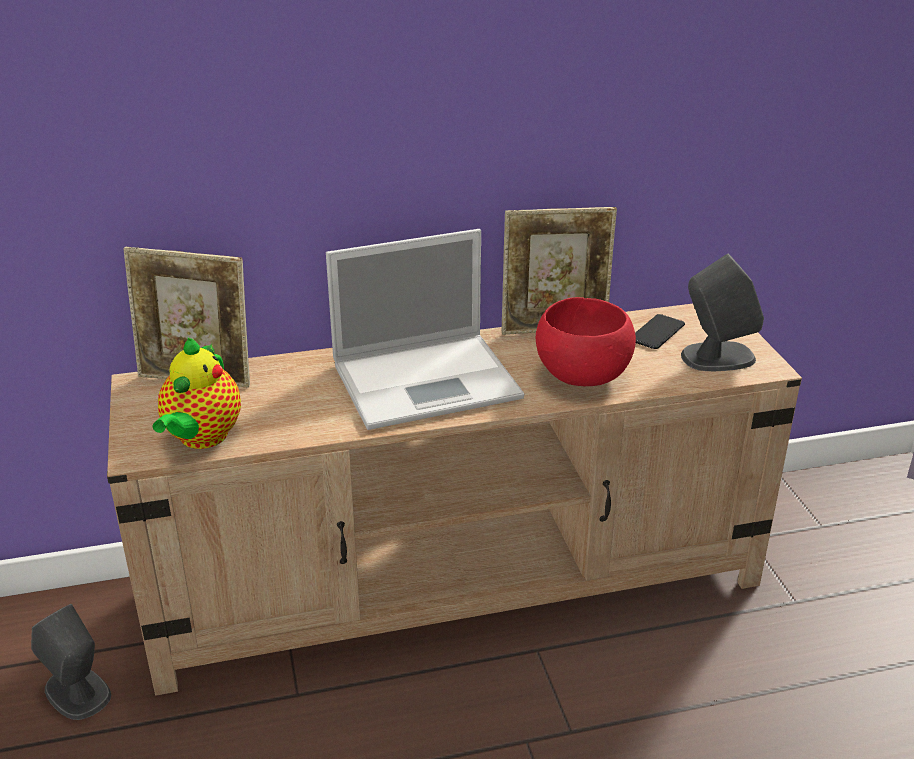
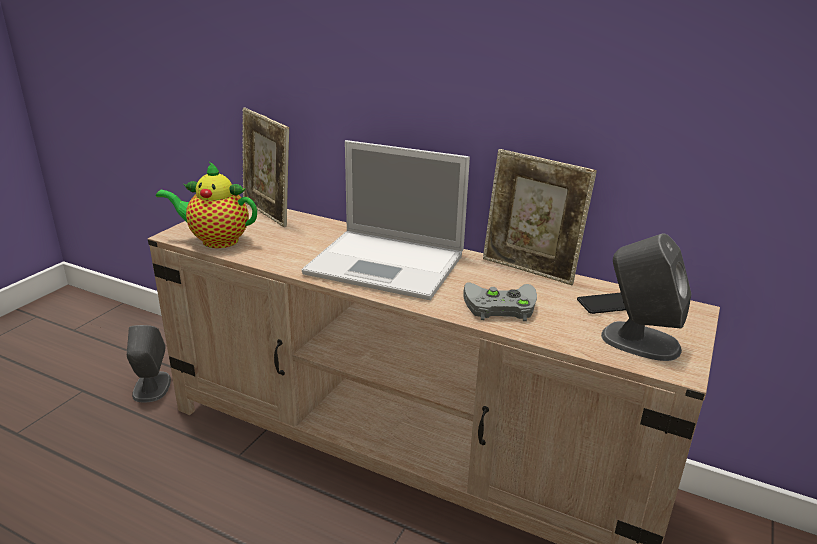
camera: 40 degrees right, 5 degrees down
(201, 438) = (216, 240): teapot -> teapot turned 45 degrees clockwise
(582, 377) = (497, 306): red bowl -> grey game controller

